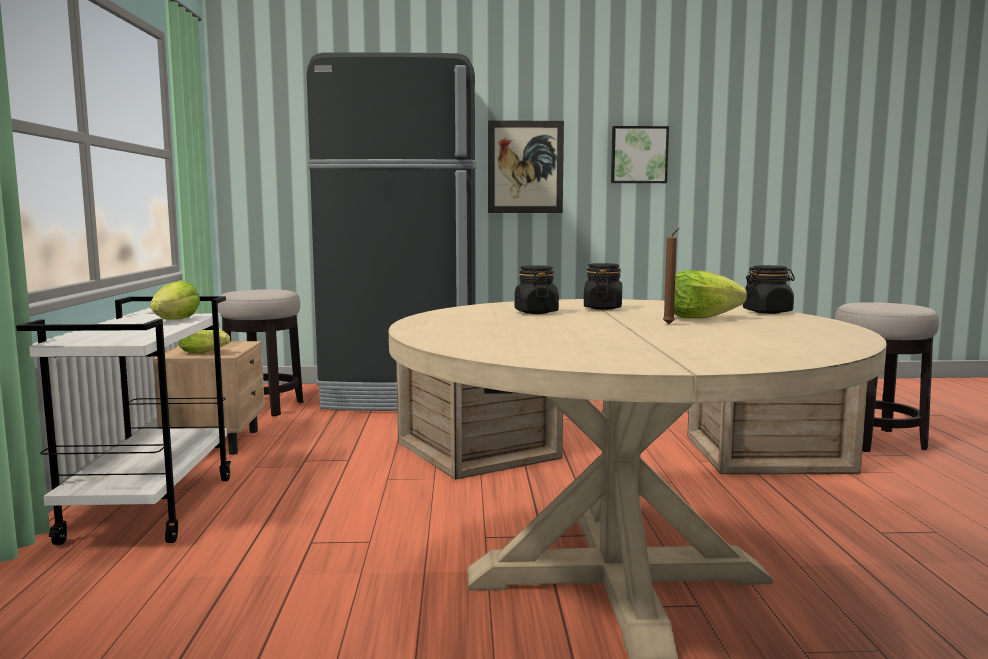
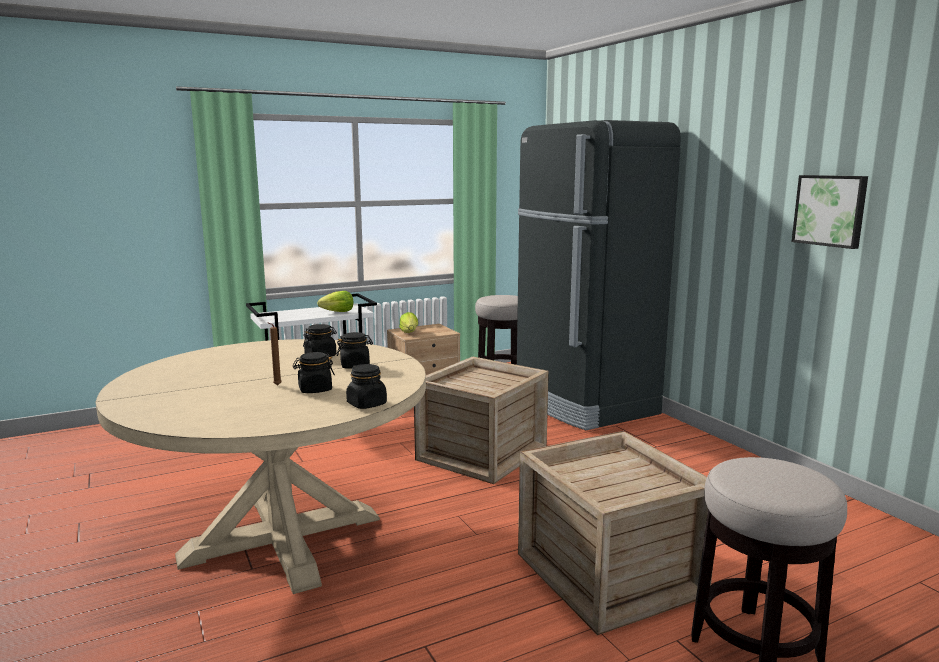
camera: 65 degrees right, 5 degrees up
(525, 167) = (720, 216): picture -> none
(699, 318) = (315, 390): lettuce -> black jar

